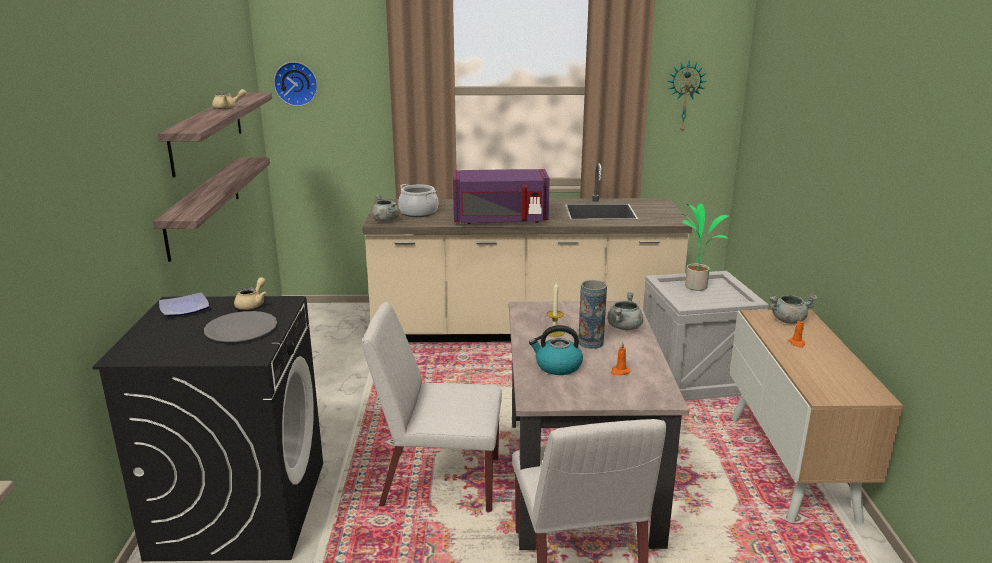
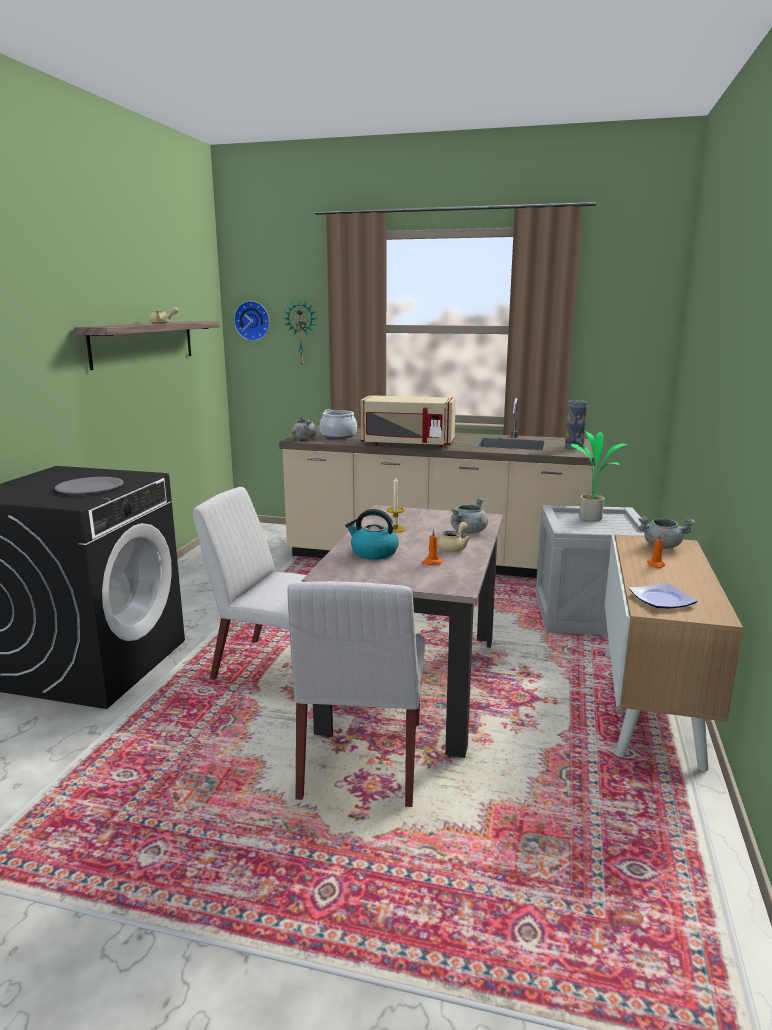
camera: 15 degrees right, 5 degrees down
(185, 308) = (64, 473): plate -> plate (662, 599)
(203, 205) = (130, 405): shelf -> none
(252, 304) = (119, 474): beige teapot -> beige teapot (454, 548)
(500, 220) = (407, 444): purple microwave -> beige microwave
(590, 343) = (423, 539): vase -> vase (574, 447)
(684, 97) = (614, 337): wall clock -> wall clock (301, 333)

